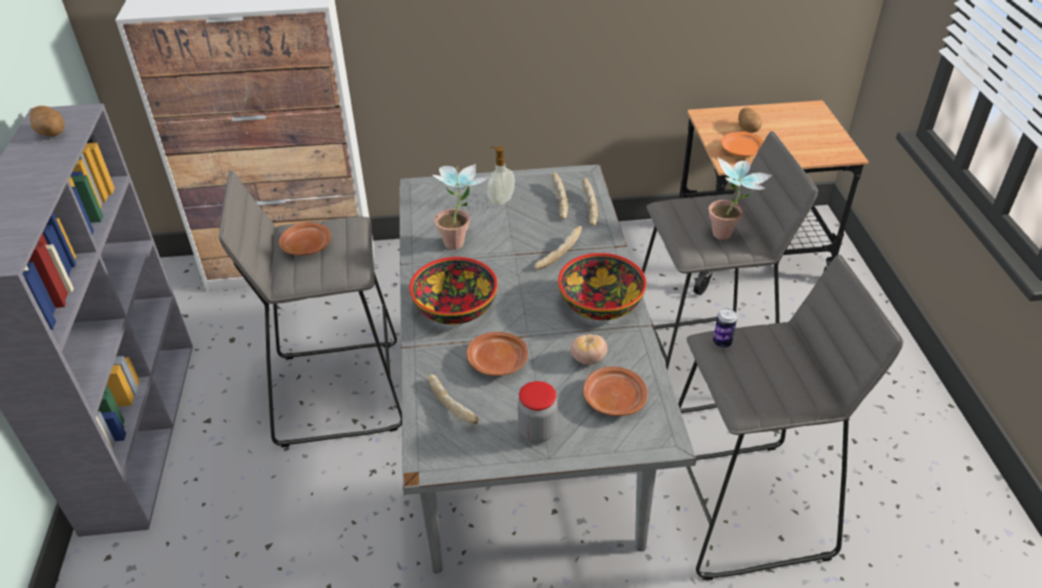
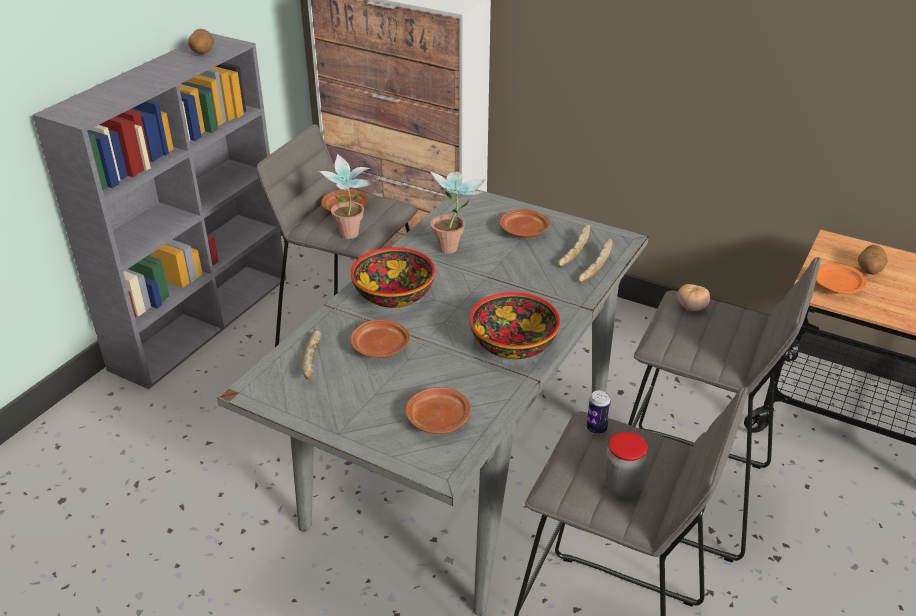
camera: 35 degrees right, 5 degrees down
(500, 200) = (524, 232): soap dispenser -> brown plate
(537, 431) = (351, 410): jar -> jar (621, 485)
(558, 253) = (524, 291): bread -> none
(588, 359) = (452, 380): tomato -> tomato (691, 307)
(728, 236) = (712, 347): potted plant -> potted plant (351, 237)

